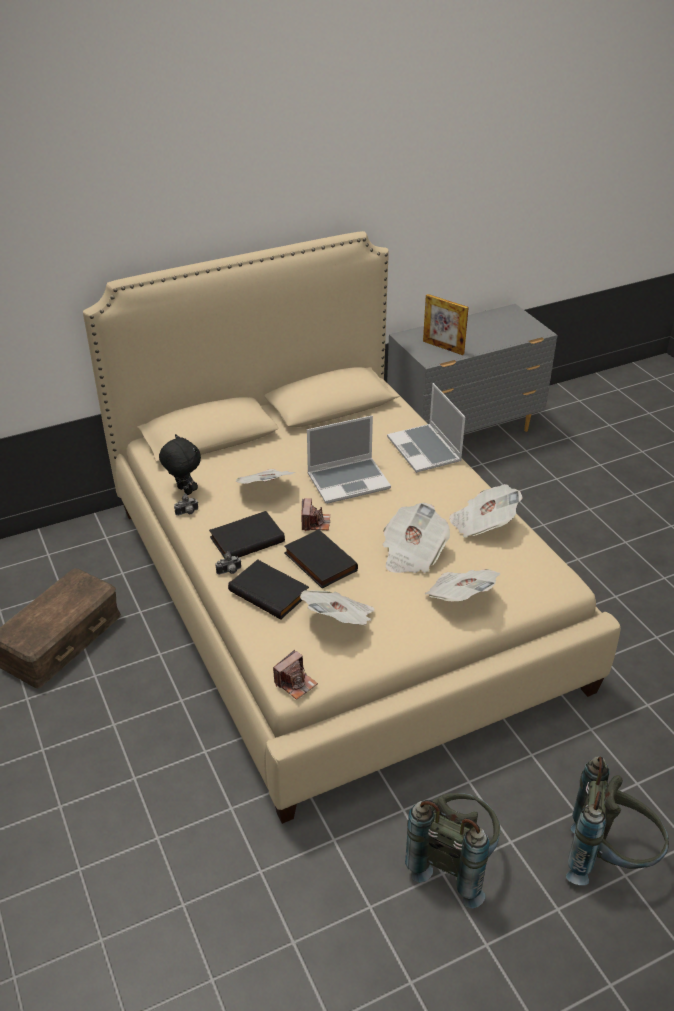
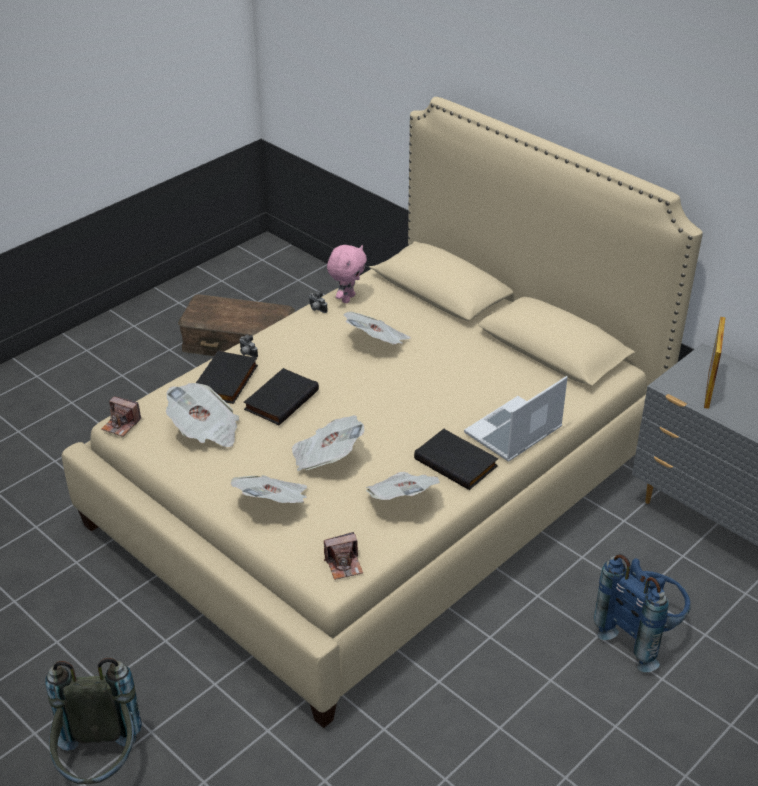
camera: 70 degrees right, 0 degrees up
(183, 491) = (347, 298): black plush toy -> pink plush toy
(247, 538) = (297, 351): black book -> black book (457, 462)
(315, 522) = (341, 384): camera -> camera (344, 565)
(349, 481) = (421, 390): laptop -> none
(453, 862) = (70, 647): grey backpack -> none
(549, 505) = (640, 635): none -> blue backpack

